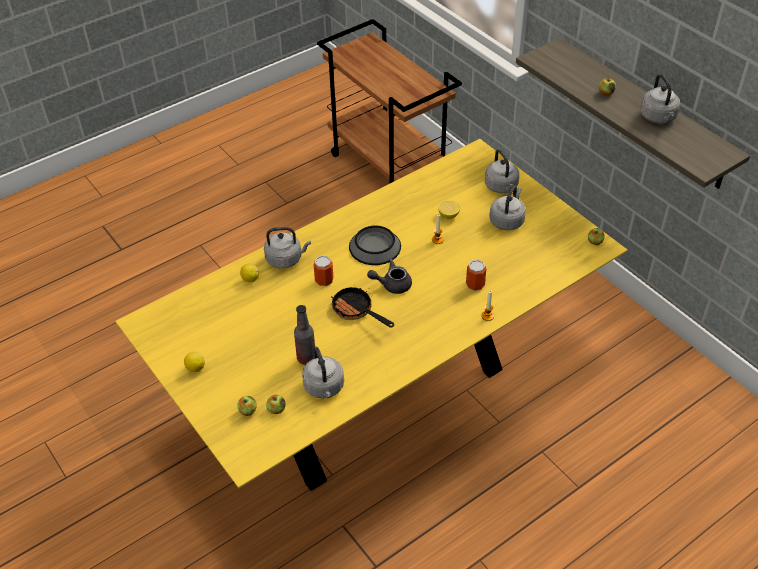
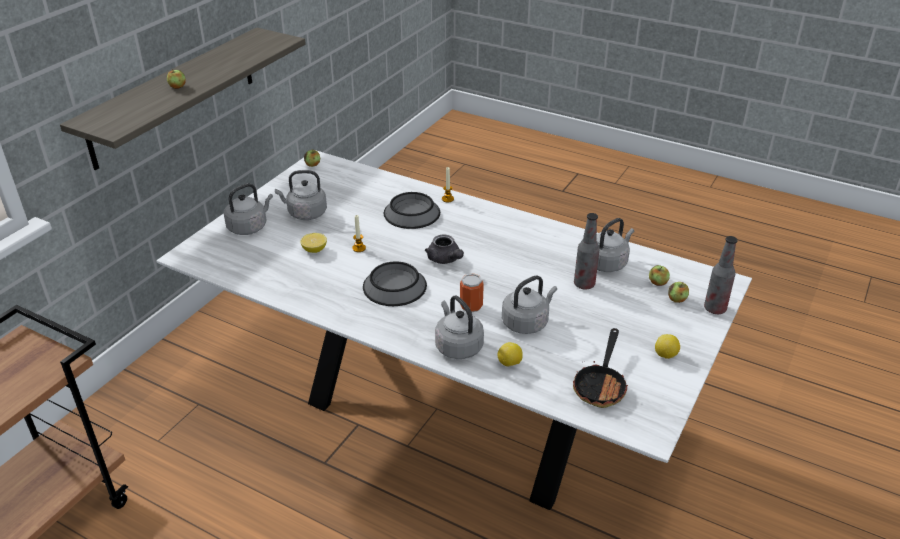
camera: 115 degrees left, 10 degrees down
(219, 430) = (715, 309): none -> bottle
(356, 311) = (498, 271): frying pan -> frying pan (601, 385)
(381, 392) = (450, 413): yellow dining table -> white dining table
(475, 285) = (411, 213): can -> bowl
(658, 118) = (214, 61): grey kettle -> grey kettle (526, 322)

